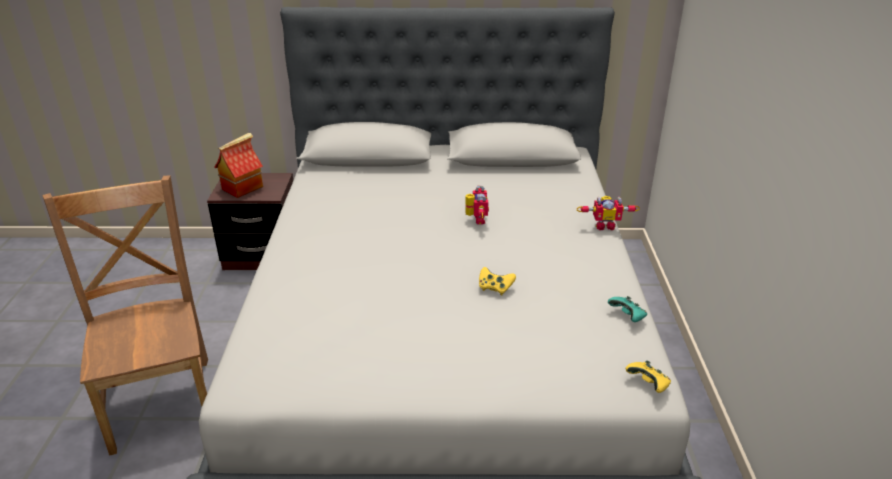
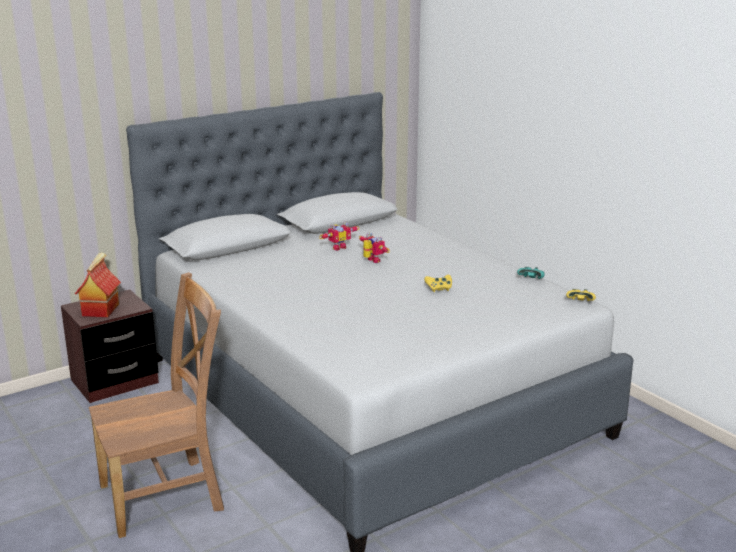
camera: 35 degrees left, 10 degrees down
(162, 399) = (167, 496): brown chair -> brown chair turned 120 degrees clockwise
(604, 225) = (456, 243): toy robot -> toy robot (338, 247)

